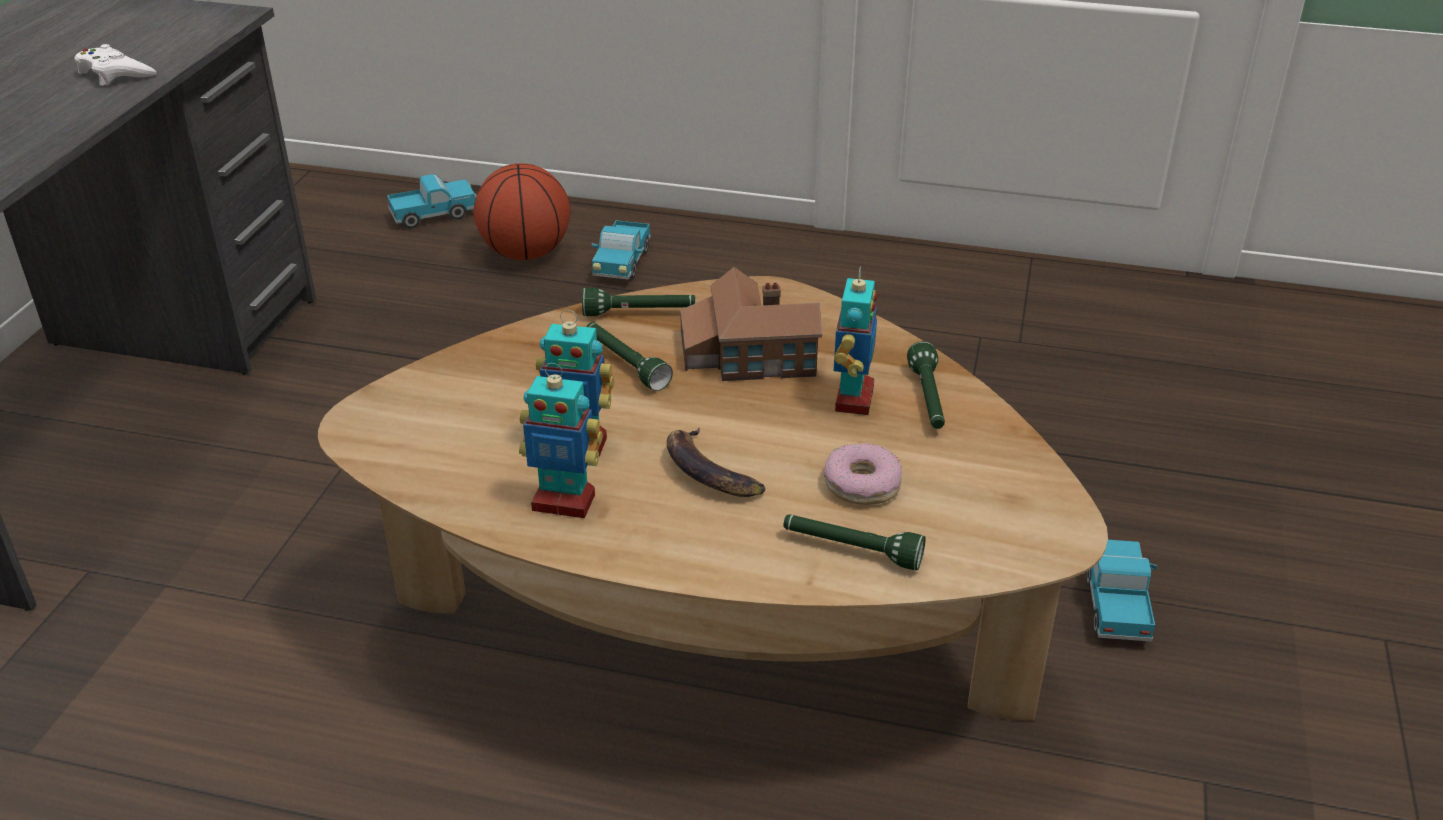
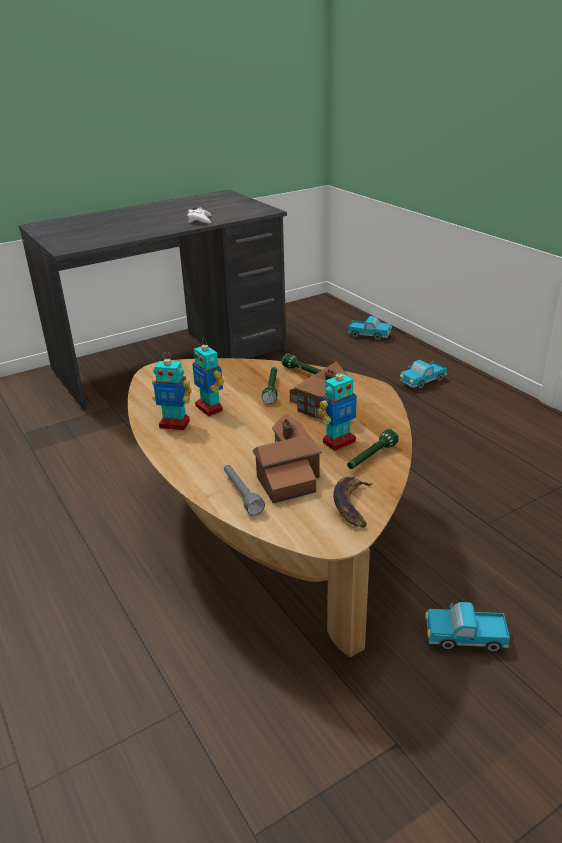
camera: 45 degrees right, 5 degrees down
(526, 253) = (387, 363): basketball -> none
(564, 502) = (175, 424): toy robot -> toy robot turned 45 degrees counterclockwise
(708, 472) = (238, 439): banana -> banana (352, 505)
(851, 550) = (241, 494): green flashlight -> grey flashlight
(862, 484) = (287, 474): donut -> toy house
(1115, 604) = (464, 638): toy truck -> toy truck turned 135 degrees counterclockwise

